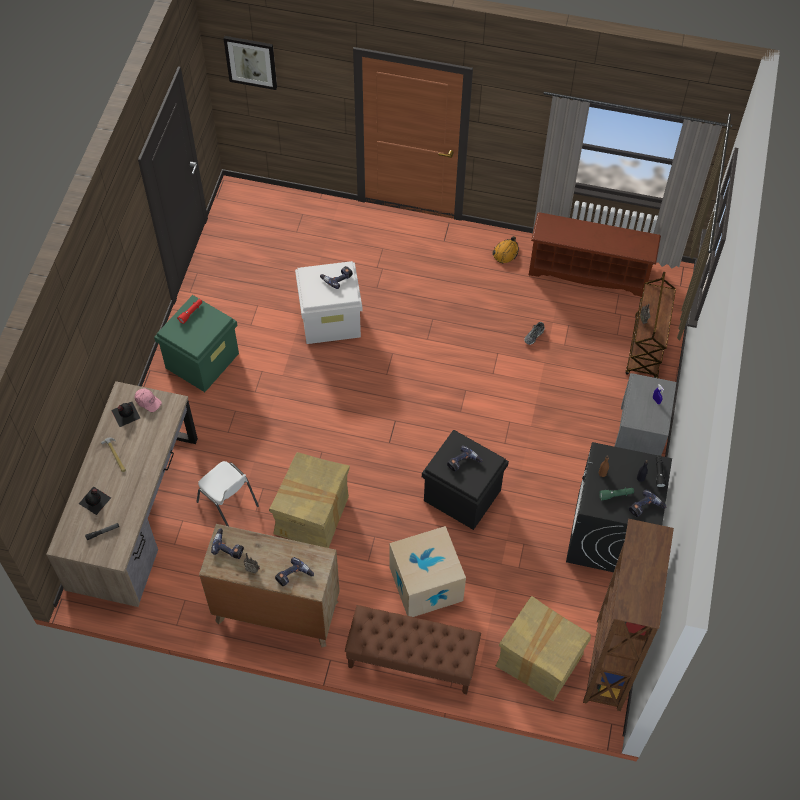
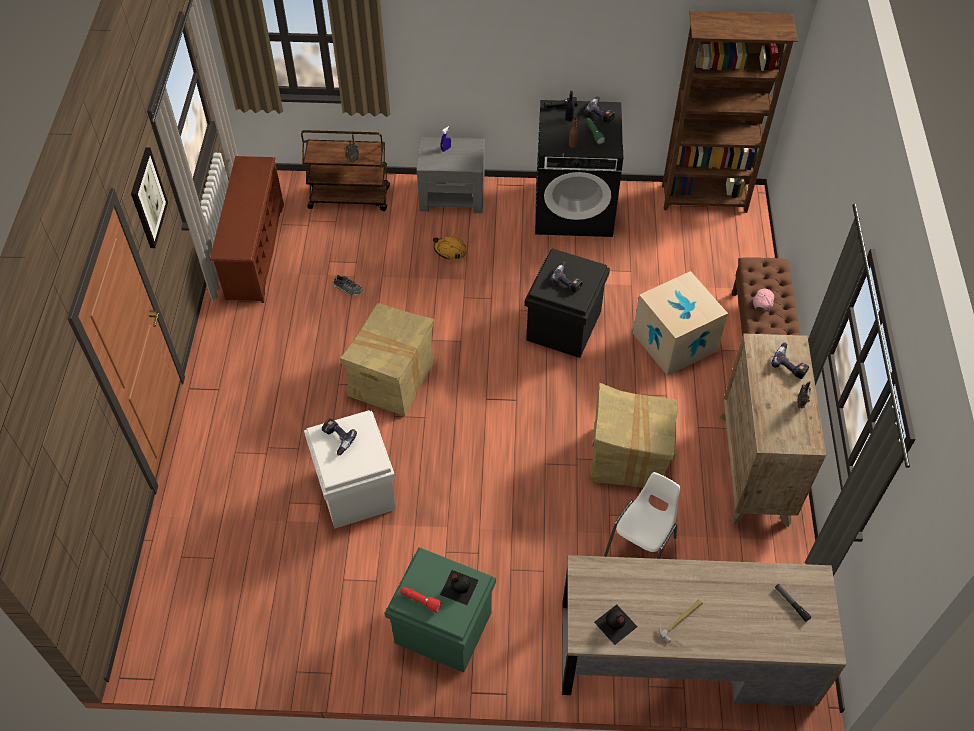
camera: 100 degrees left, 5 degrees down
(95, 500) = (752, 625): black bottle -> black bottle (459, 586)
(148, 401) = (589, 601): pink cap -> pink cap (763, 301)
(228, 546) = (780, 433): power drill -> none
(251, 62) = (46, 495): picture -> picture (148, 198)
(505, 253) = (232, 327): orange hard hat -> orange hard hat (450, 250)
(539, 660) = (720, 245): cardboard box -> cardboard box (391, 379)

